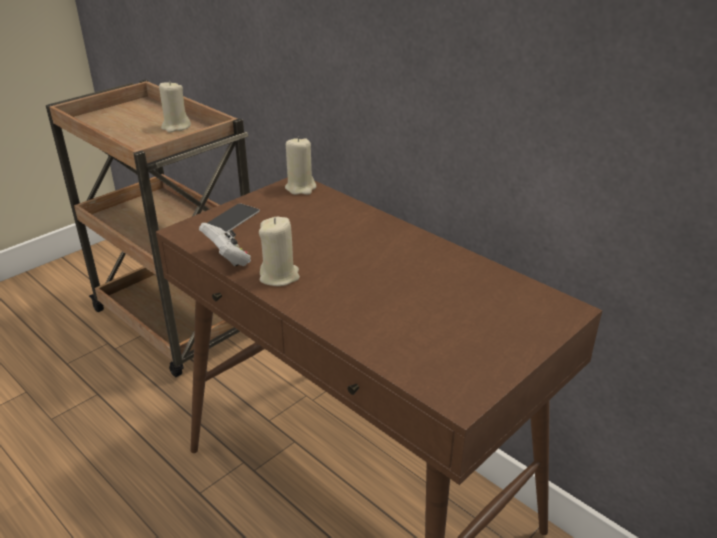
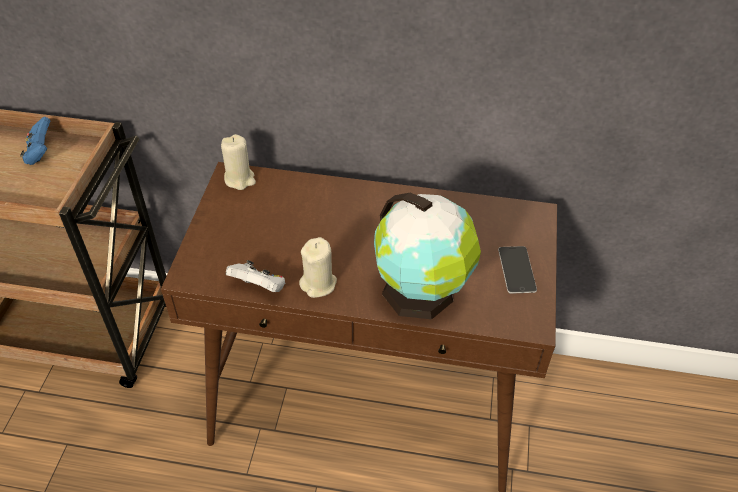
camera: 35 degrees left, 15 degrees up
(176, 127) = (40, 153): beige candle -> blue game controller
(231, 219) = (216, 243): phone -> phone (517, 269)
(366, 321) = (421, 293): none -> globe

